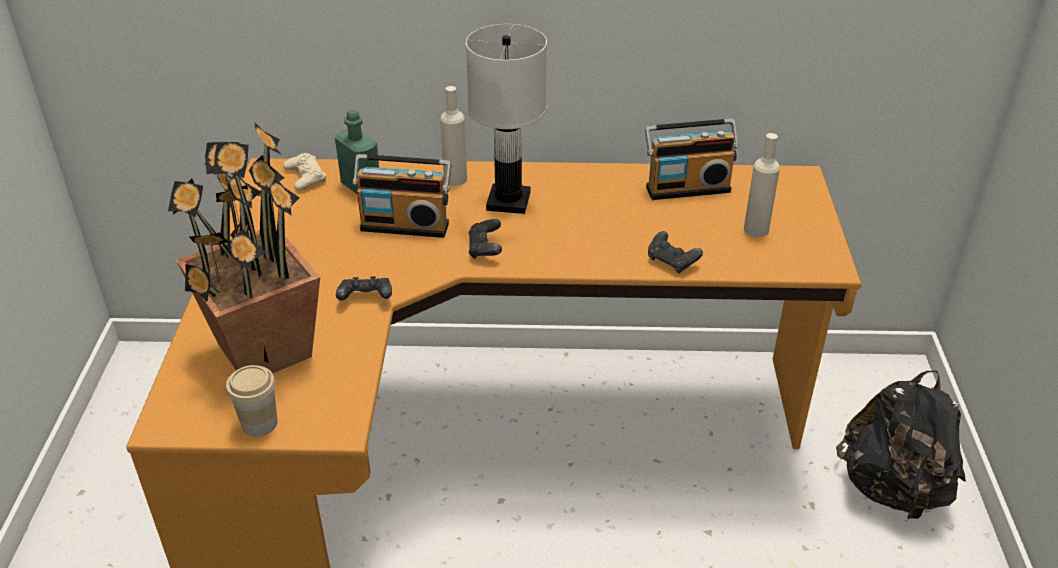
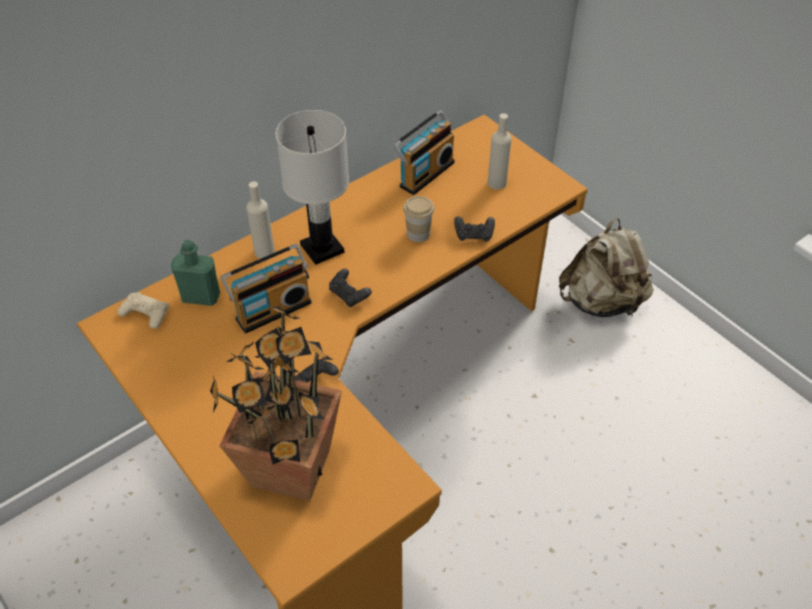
camera: 40 degrees left, 10 degrees up
(259, 423) = (354, 521): cup -> cup (418, 234)
(893, 488) = (602, 302): black backpack -> beige backpack

